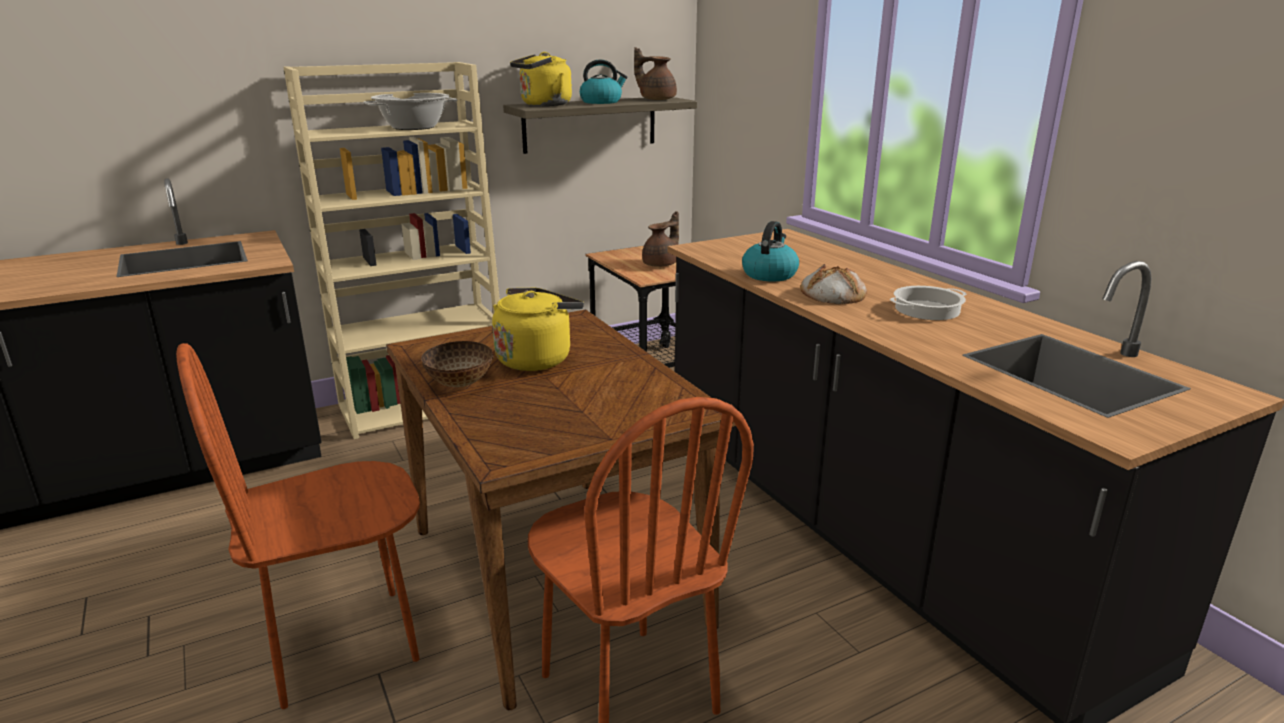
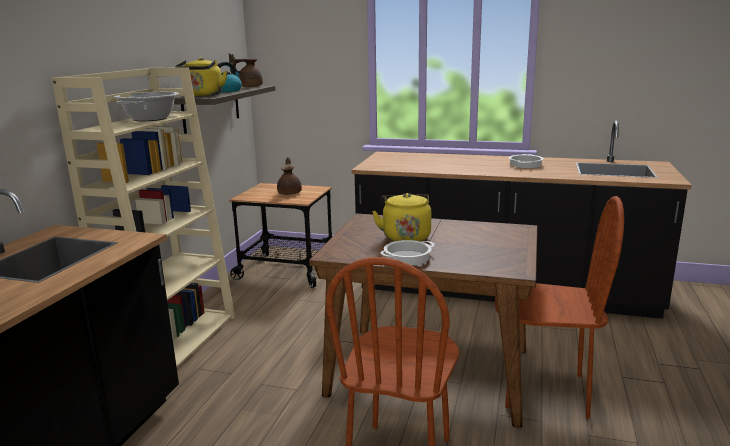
camera: 45 degrees left, 5 degrees down
(459, 384) = (407, 258): bowl -> cooking pot
(769, 274) = (435, 168): kettle -> none
(832, 294) = (481, 168): bread -> none

